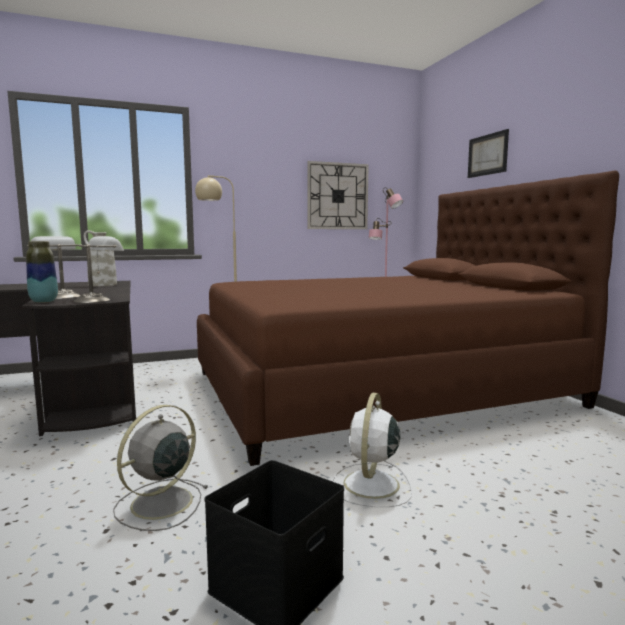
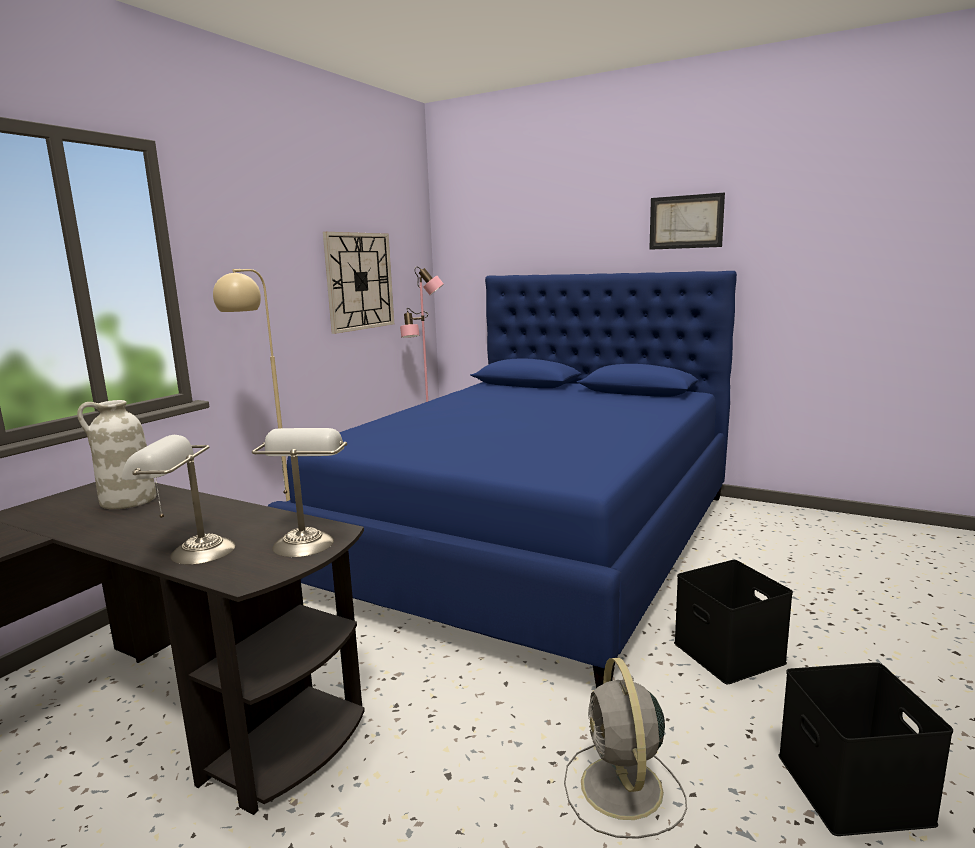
camera: 40 degrees left, 5 degrees up
(44, 301) = (234, 574): vase -> none
(370, 485) = (731, 653): white fan -> black storage box
(376, 388) = (533, 539): brown bed -> blue bed
(487, 155) = (555, 233): picture -> picture (686, 222)

